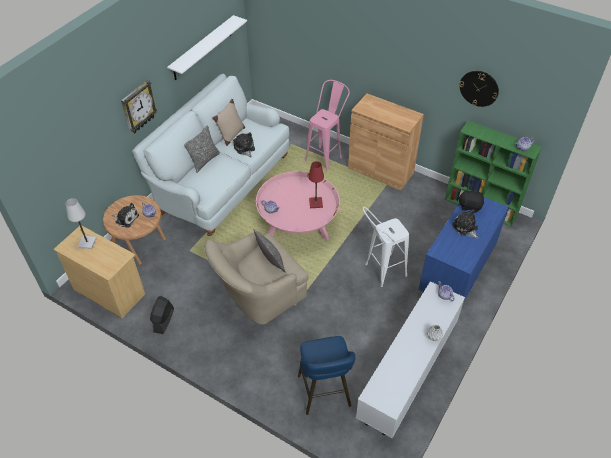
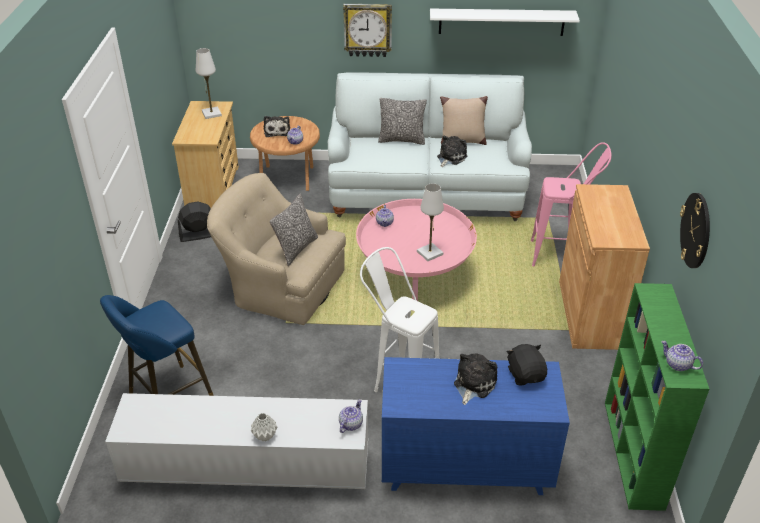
camera: 60 degrees right, 10 degrees down
(315, 203) = (430, 253): red table lamp -> white table lamp

